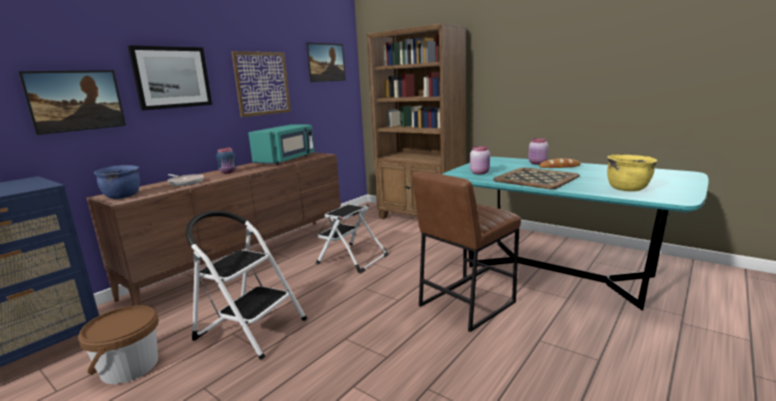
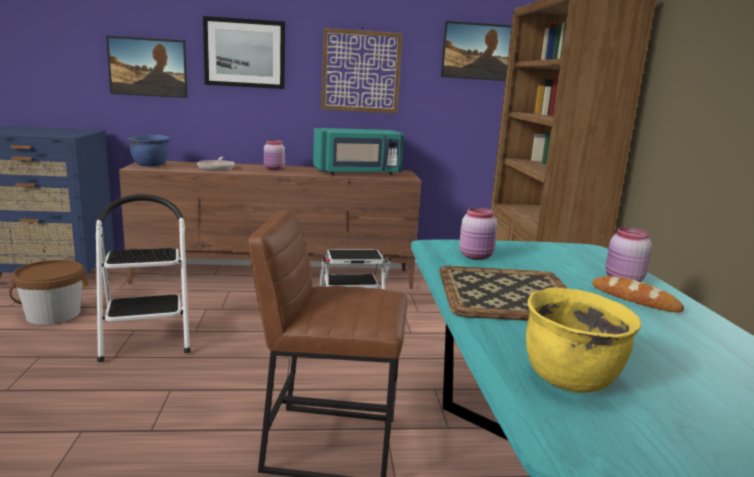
camera: 45 degrees right, 0 degrees up
(228, 172) = (274, 169): blue jar -> pink jar

